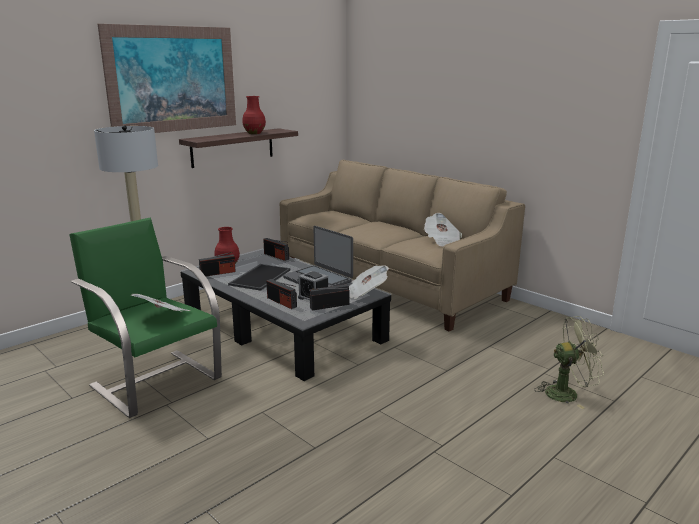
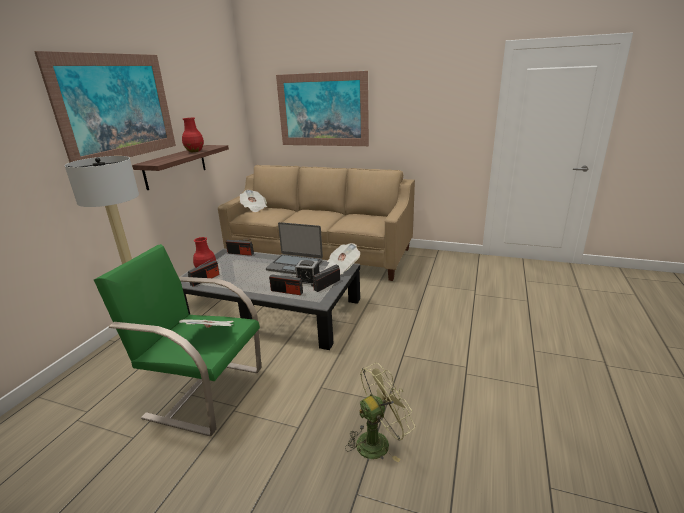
camera: 25 degrees left, 5 degrees up
(260, 277) = (245, 274): tray -> none
(425, 100) = (322, 110): none -> picture
(442, 240) = (367, 215): newspaper -> newspaper (254, 208)
(568, 393) = (500, 304): green fan -> green fan (378, 441)

